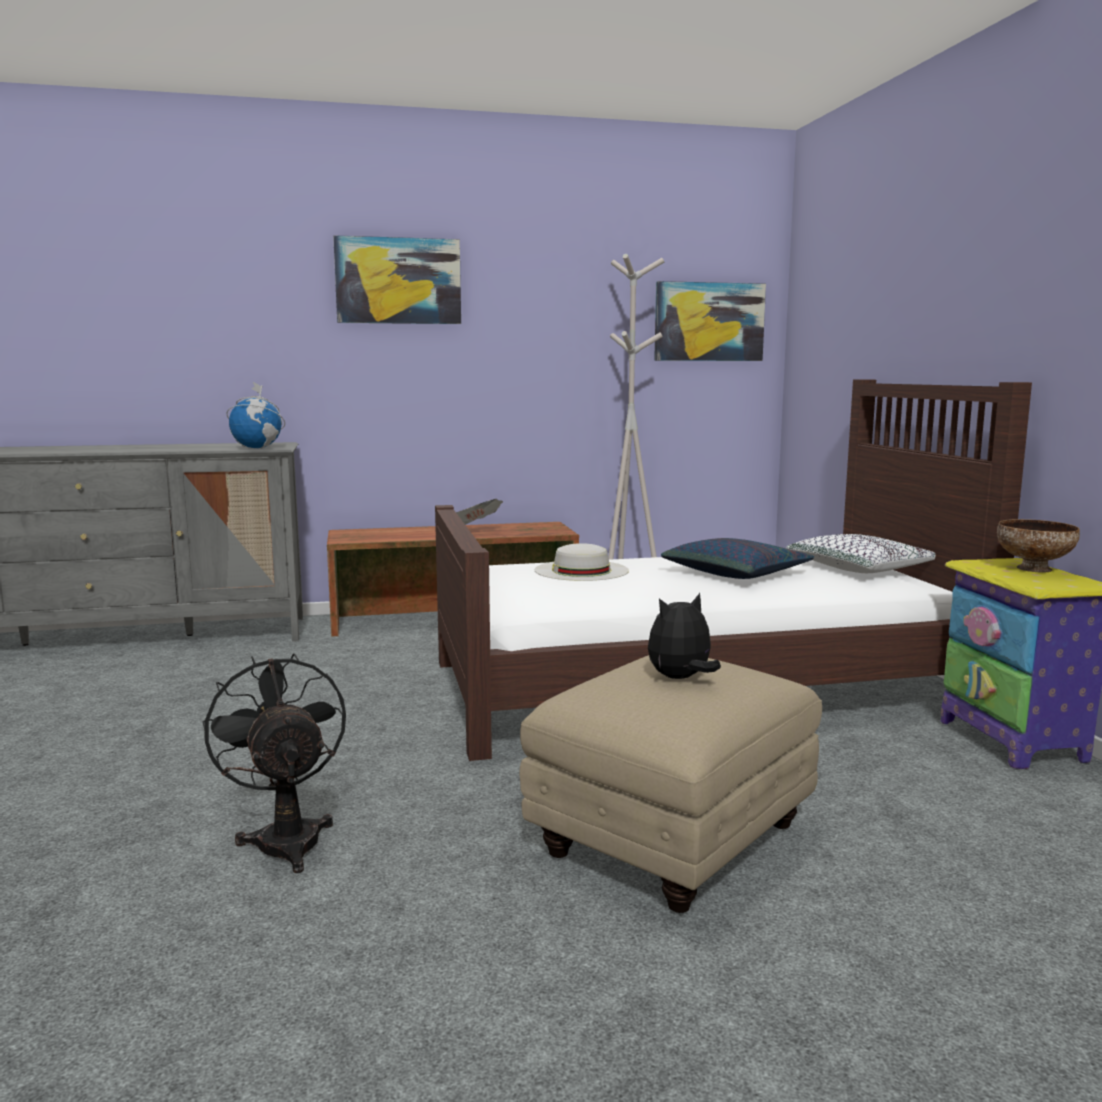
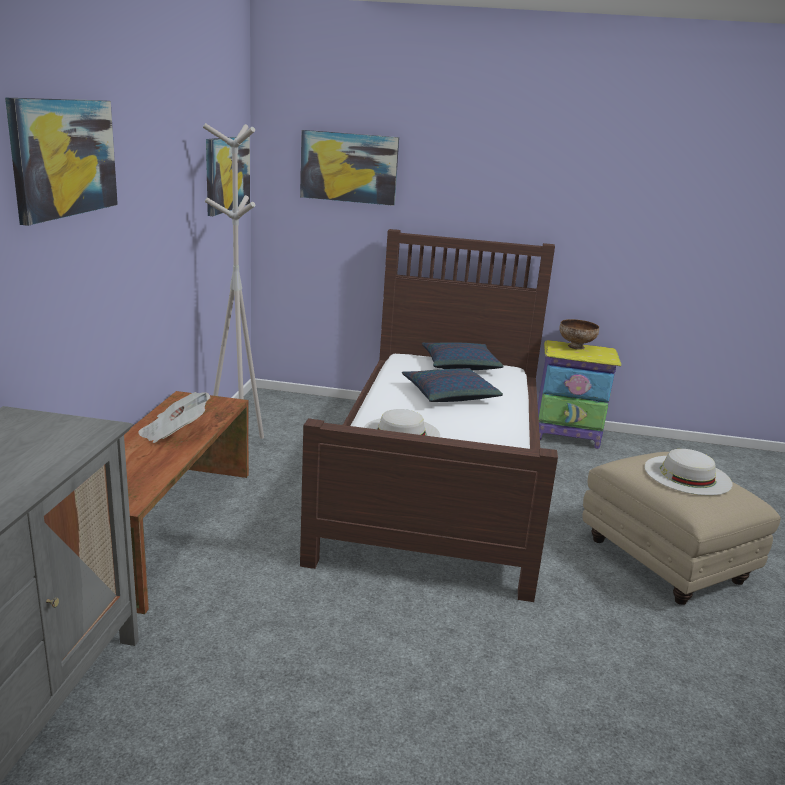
camera: 70 degrees left, 10 degrees up
(258, 448) = (78, 436): globe -> none
(286, 837) = (646, 713): black fan -> none
(681, 678) = (687, 475): plush toy -> white hat
(846, 304) = (349, 167): none -> picture
(861, 568) = (459, 365): white pillow -> blue pillow

